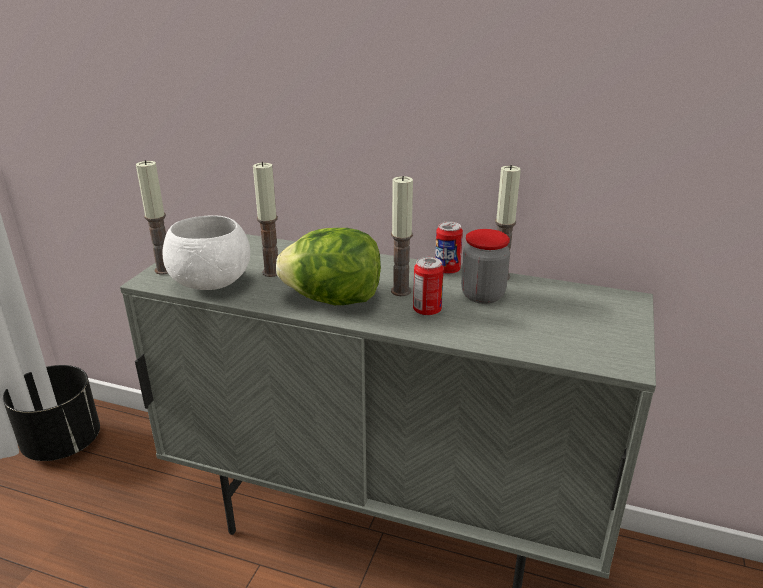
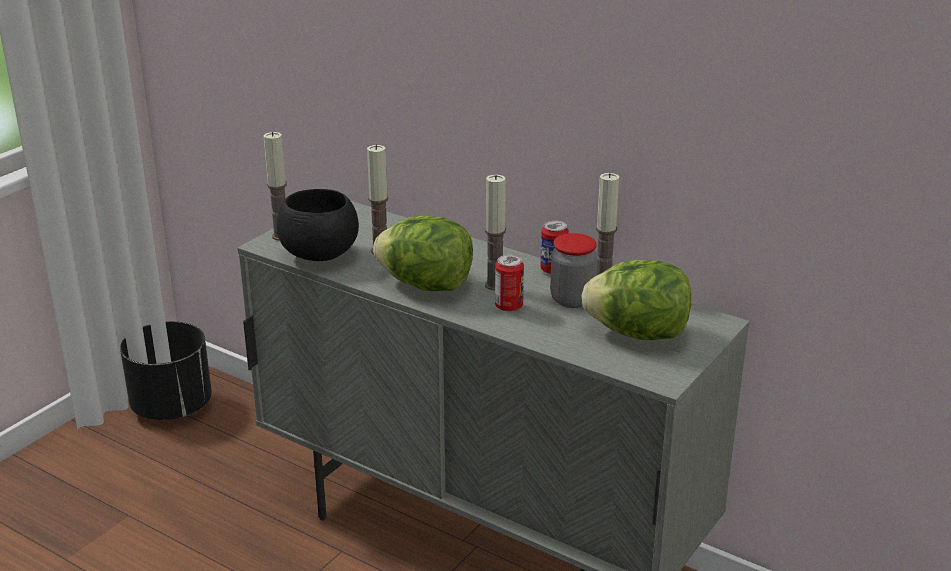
camera: 15 degrees right, 0 degrees up
(211, 285) = (319, 256): white bowl -> black bowl
(567, 320) = (638, 334): none -> lettuce

